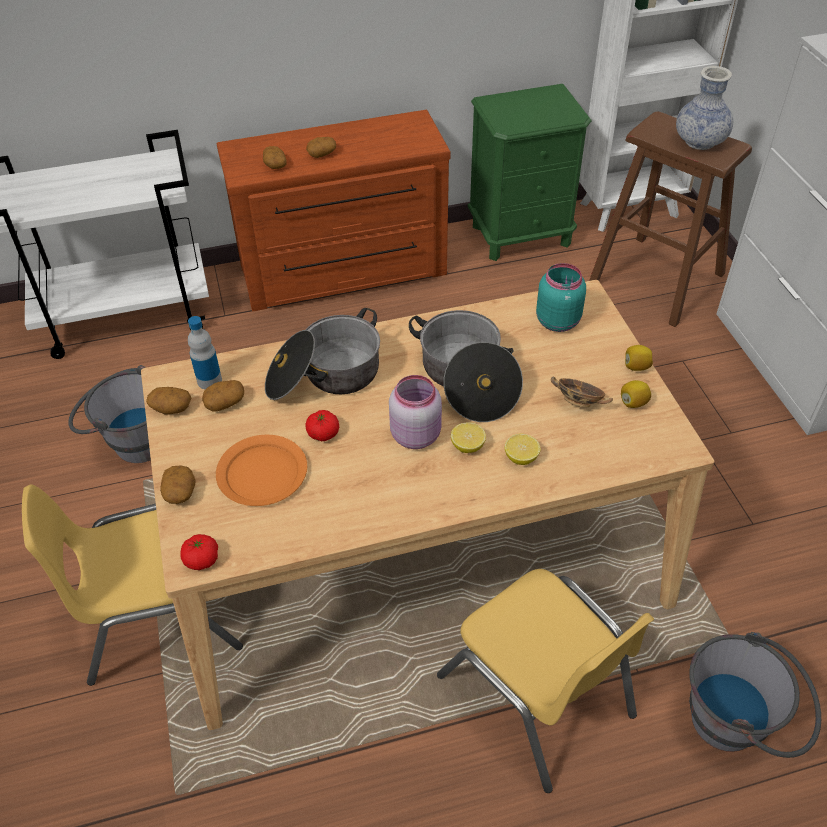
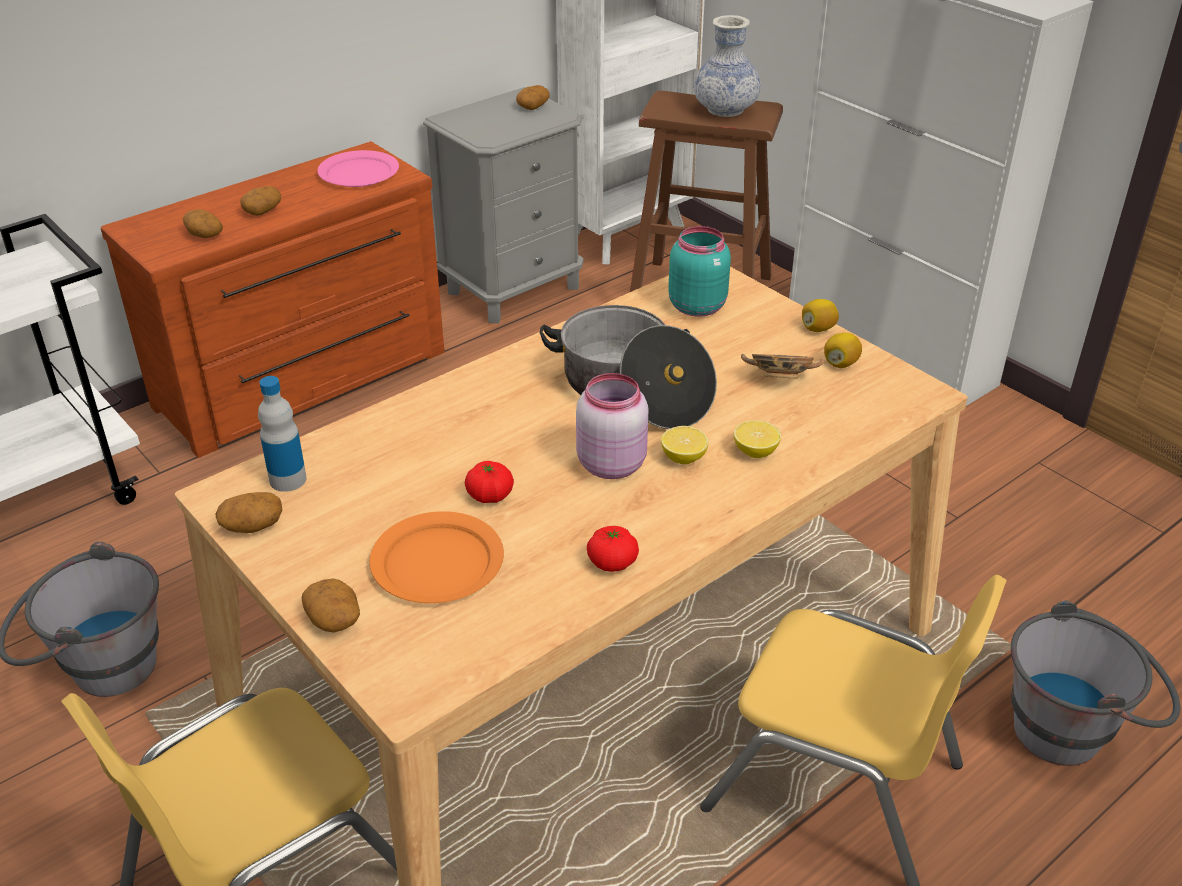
camera: 25 degrees left, 10 degrees down
(202, 559) = (421, 687): tomato -> tomato (612, 562)
(225, 402) = (328, 498): potato -> potato (533, 106)
(324, 376) = (447, 433): cooking pot -> none
(401, 136) = (358, 173): none -> pink plate
(521, 235) = (513, 289): green nightstand -> grey nightstand

